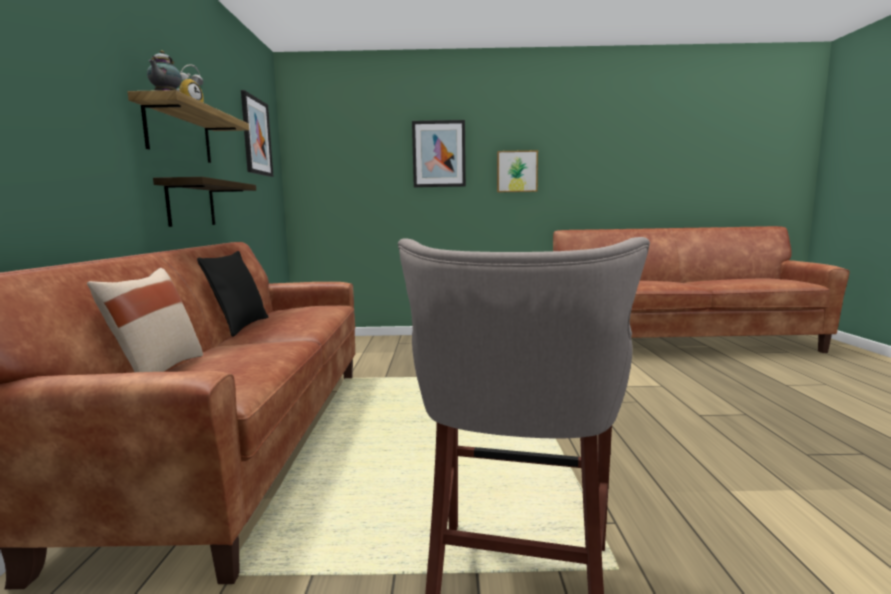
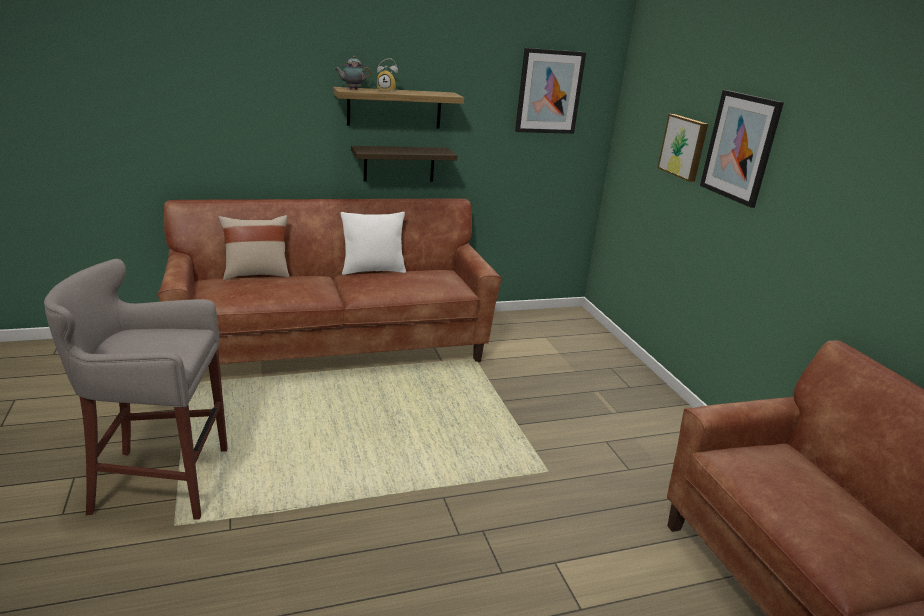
camera: 70 degrees right, 15 degrees up
(240, 327) = (373, 270): black pillow -> white pillow
(517, 171) = (825, 211): picture -> picture (684, 147)

